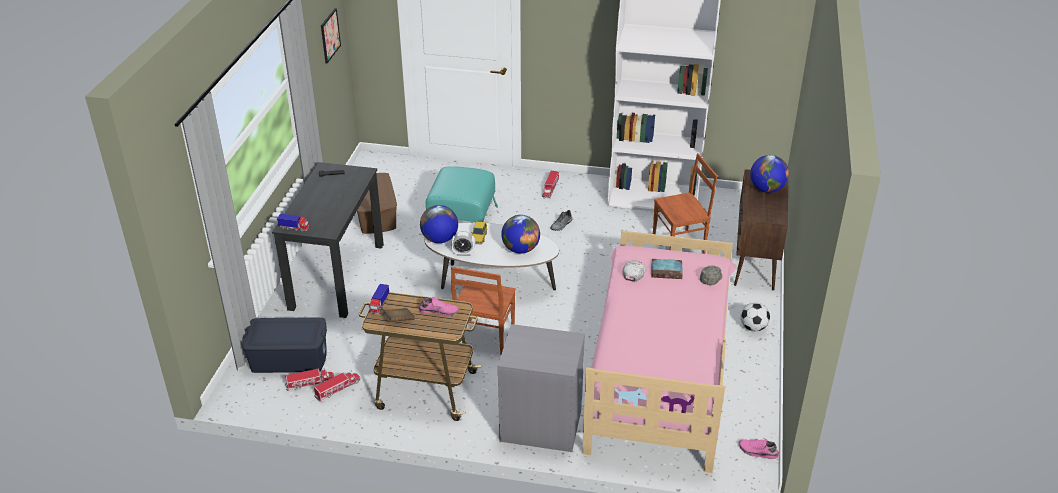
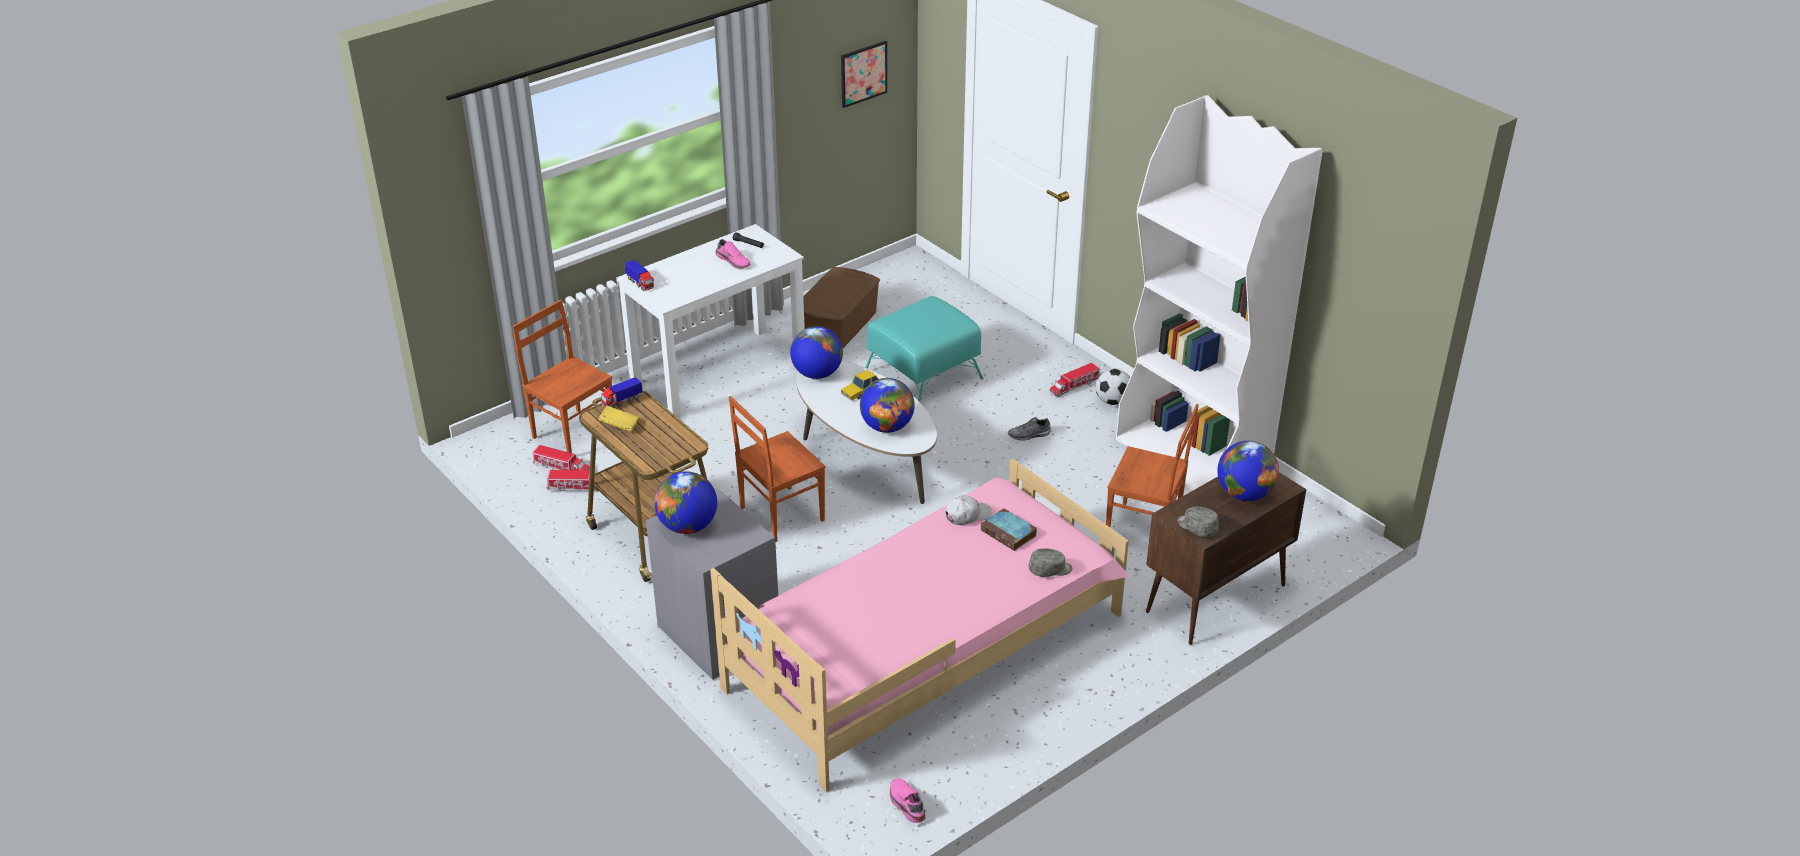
camera: 40 degrees right, 0 degrees up
(289, 358) = (574, 433): blue storage box -> brown chair
(337, 275) = (719, 372): black desk -> white desk
(399, 321) = (619, 426): brown book -> yellow book
(439, 311) = (668, 437): pink shoe -> pink shoe (734, 261)
(463, 253) = (821, 401): alarm clock -> none
(527, 355) = (688, 526): none -> globe
(753, 327) = (1099, 672): football -> football (1112, 401)
(770, 216) = (1197, 527): none -> grey cap

